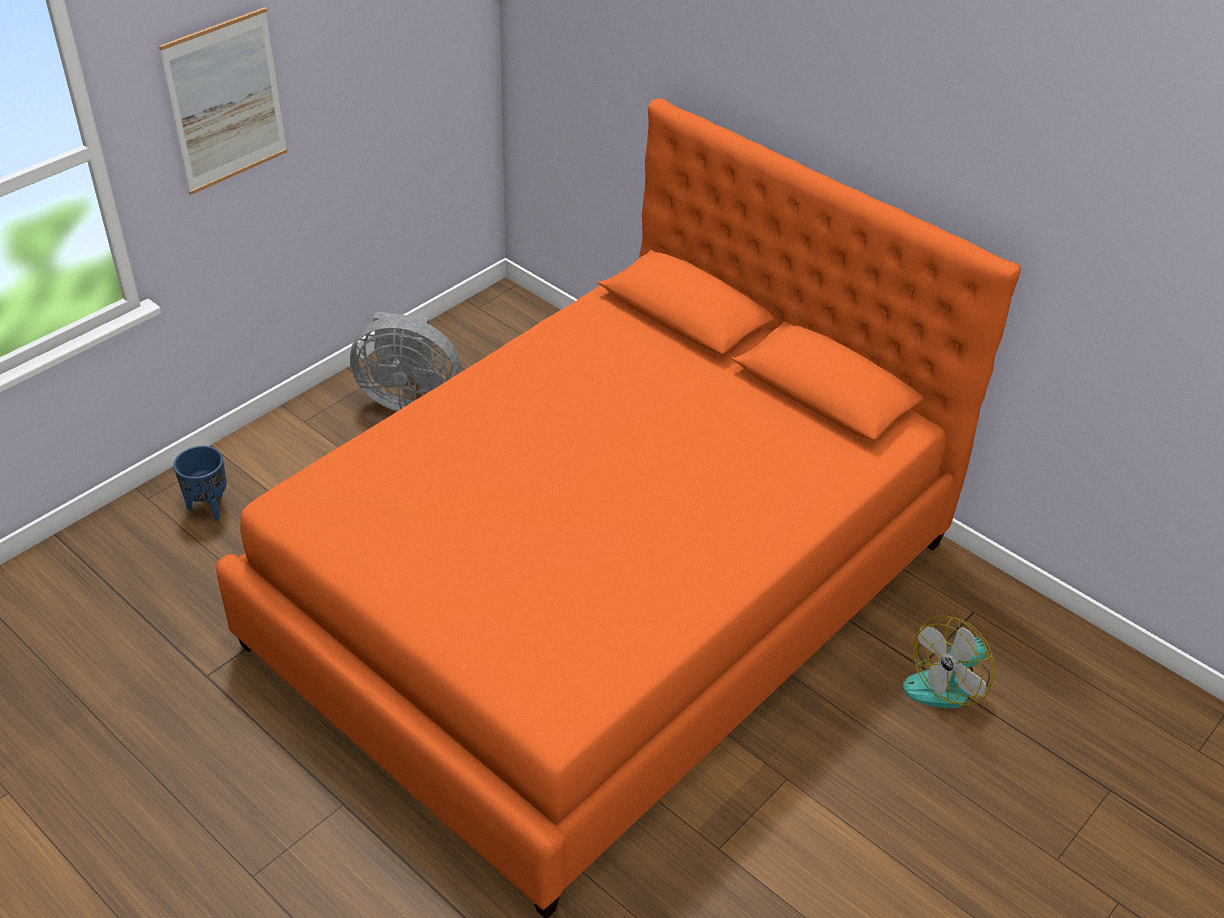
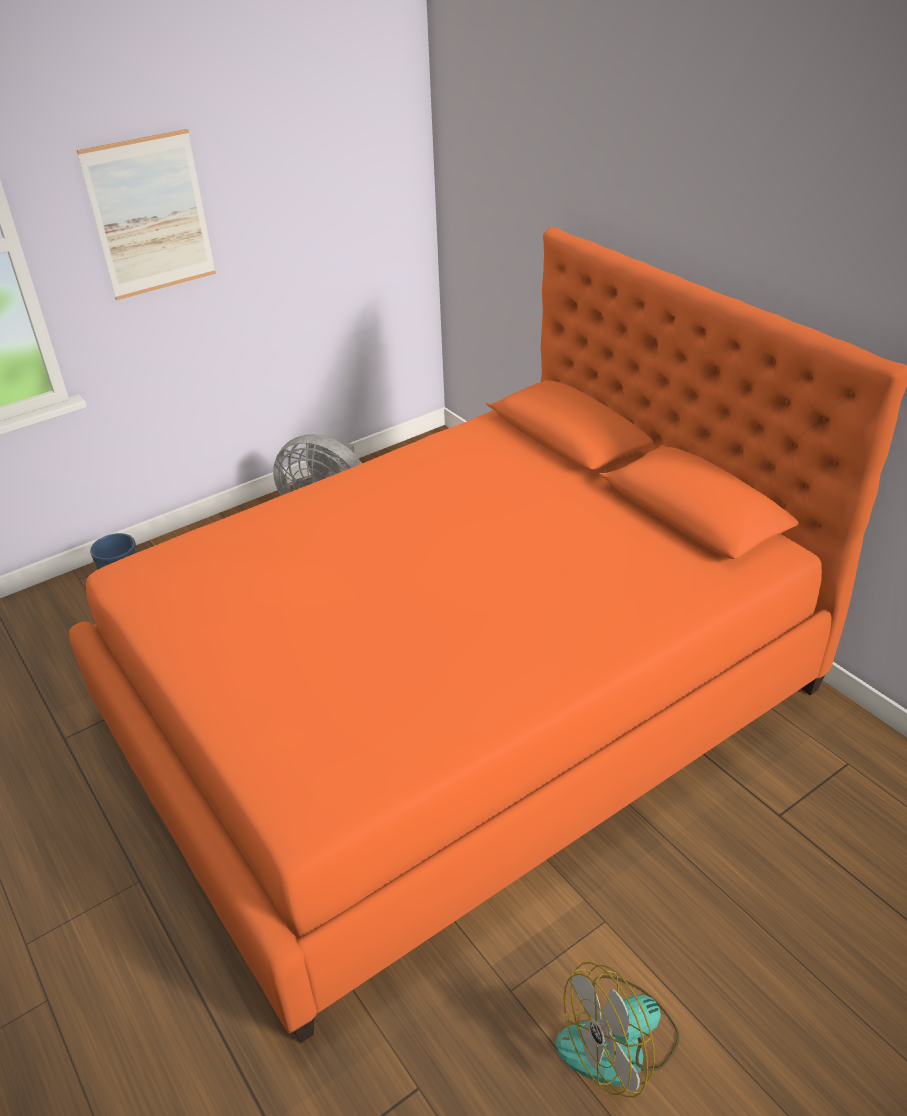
camera: 15 degrees right, 5 degrees down
(947, 683) = (807, 837): fan -> fan (618, 1043)

